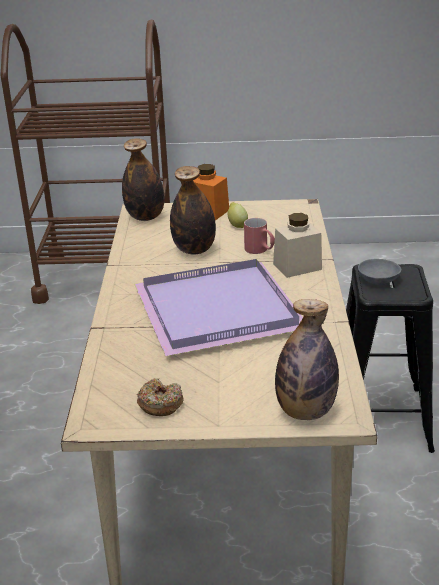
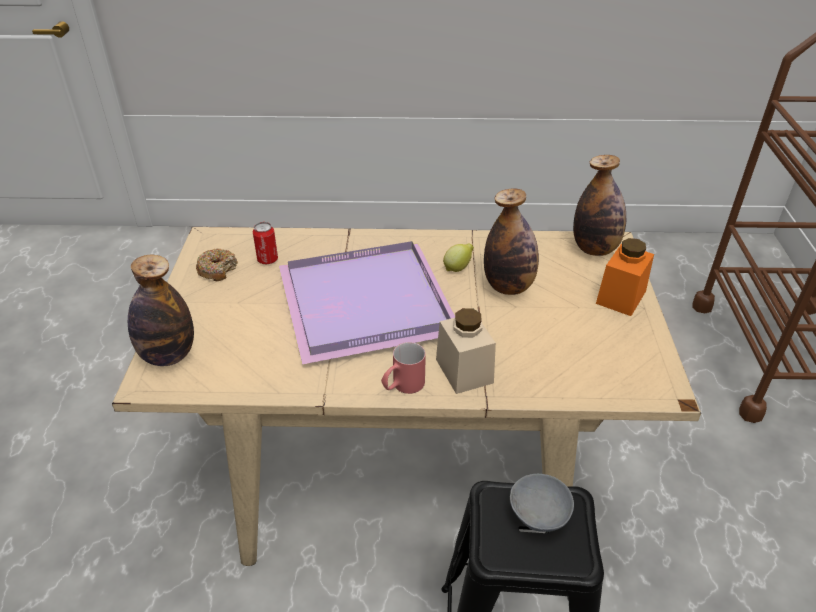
camera: 90 degrees right, 10 degrees up
(144, 372) = (267, 260): none -> can
(237, 225) = (583, 322): lemon -> lemon (458, 268)
(260, 251) = (508, 340): red mug -> red mug (402, 386)

